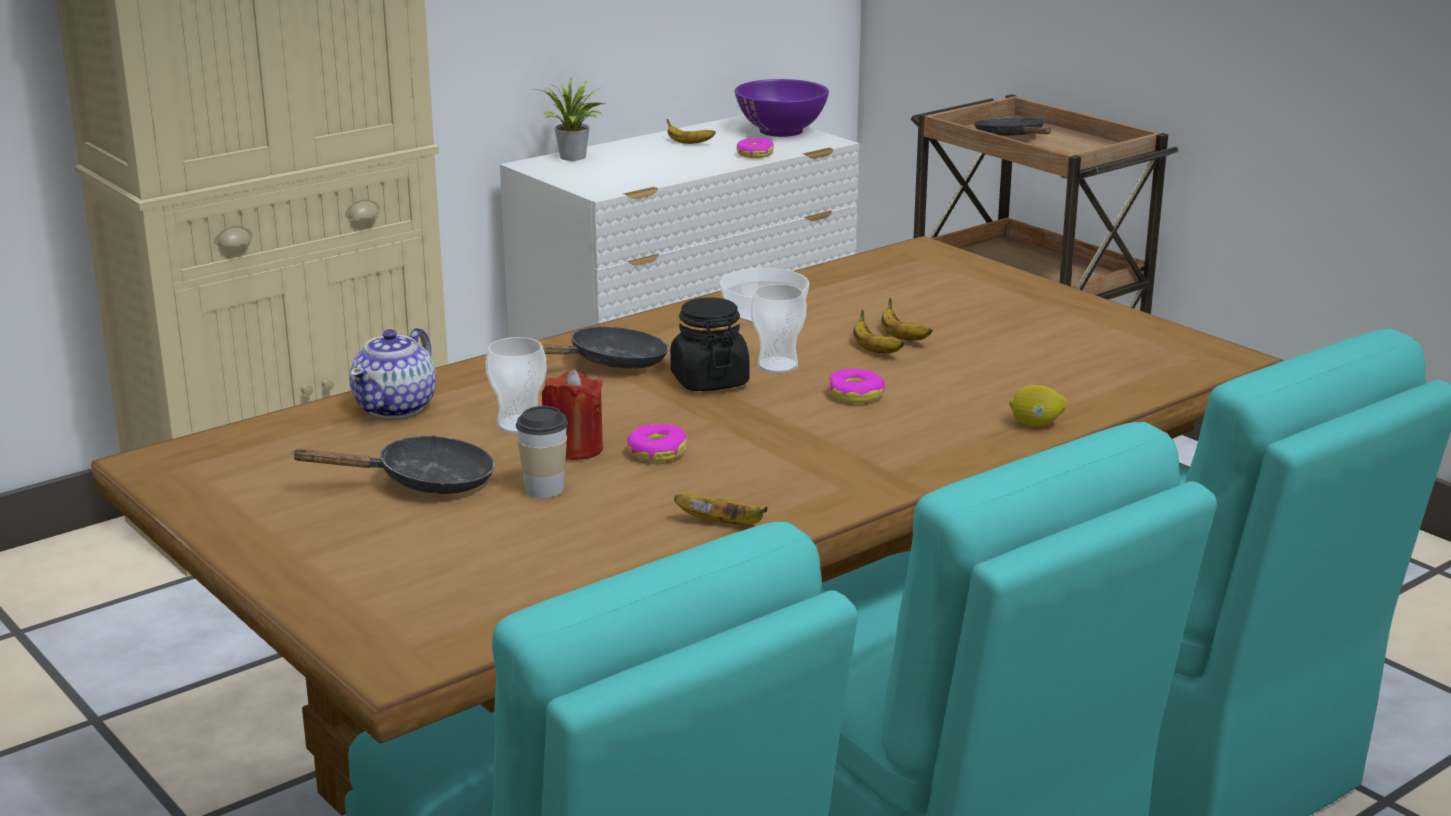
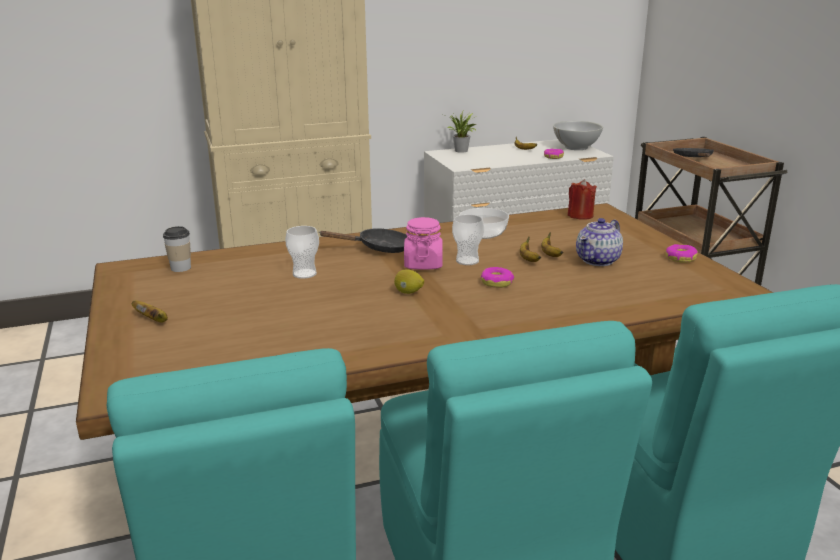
camera: 20 degrees right, 0 degrees up
(397, 407) = (255, 256): teapot -> teapot (598, 260)
(423, 482) = (229, 296): black frying pan -> none
(544, 489) = (284, 309): cup -> cup (181, 268)
(574, 449) = (319, 290): red candle -> red candle (580, 215)
(656, 452) = (360, 298): donut -> donut (680, 258)
(709, 381) = (423, 264): black jar -> pink jar
(723, 524) = (358, 345): banana -> banana (153, 320)
(781, 131) = (576, 147): purple bowl -> white bowl
(1036, 424) = (590, 314): lemon -> lemon (408, 292)

